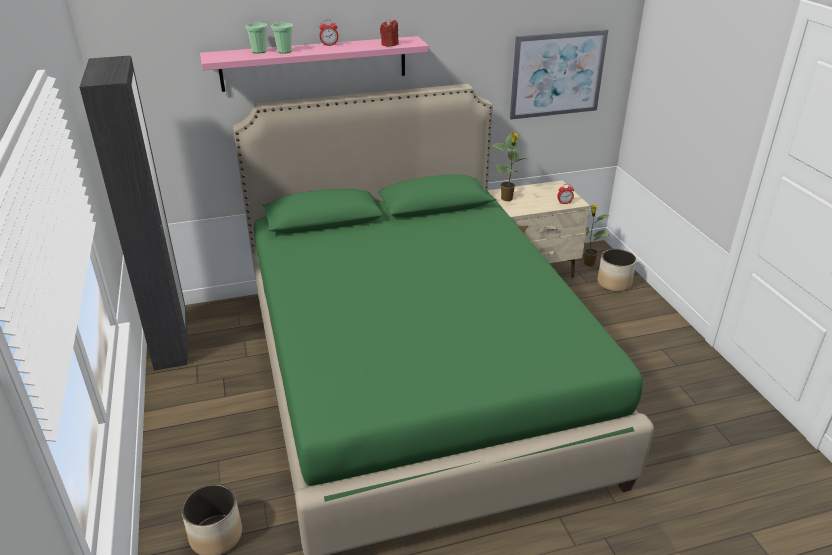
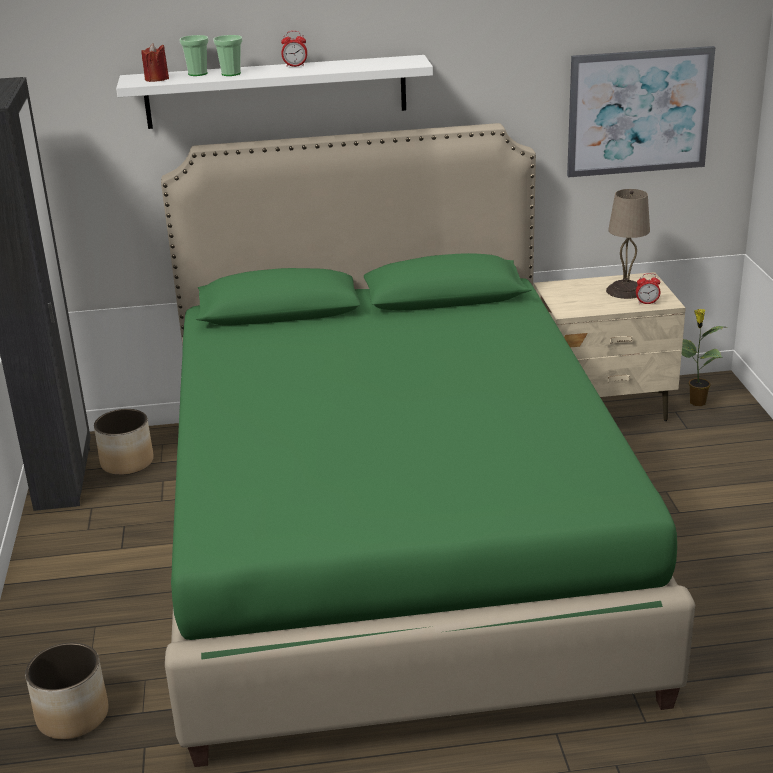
camera: 10 degrees right, 5 degrees down
(314, 63) = (276, 92): pink shelf -> white shelf
(389, 44) = (378, 65): red candle -> red candle (157, 79)
(507, 199) = (562, 294): potted plant -> none
(547, 195) = (624, 291): none -> beige table lamp
(614, 283) = (729, 431): planter -> planter (128, 462)

